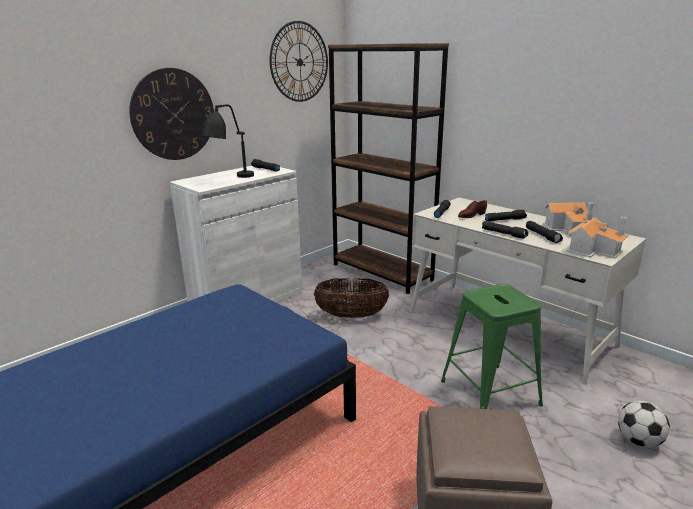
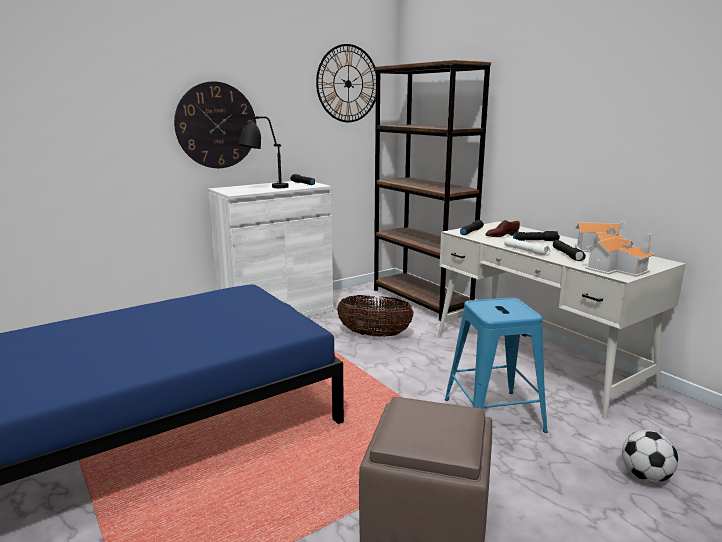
camera: 10 degrees right, 5 degrees down
(490, 393) = (494, 415): green stool -> blue stool
(504, 234) = (526, 251): black flashlight -> white flashlight

